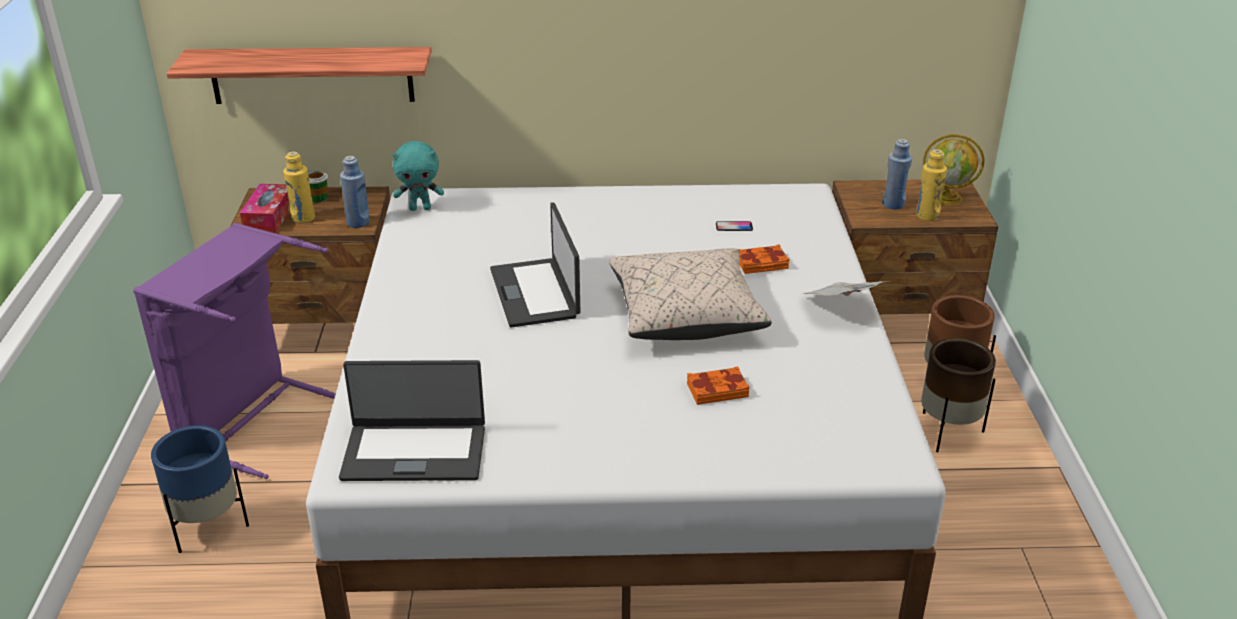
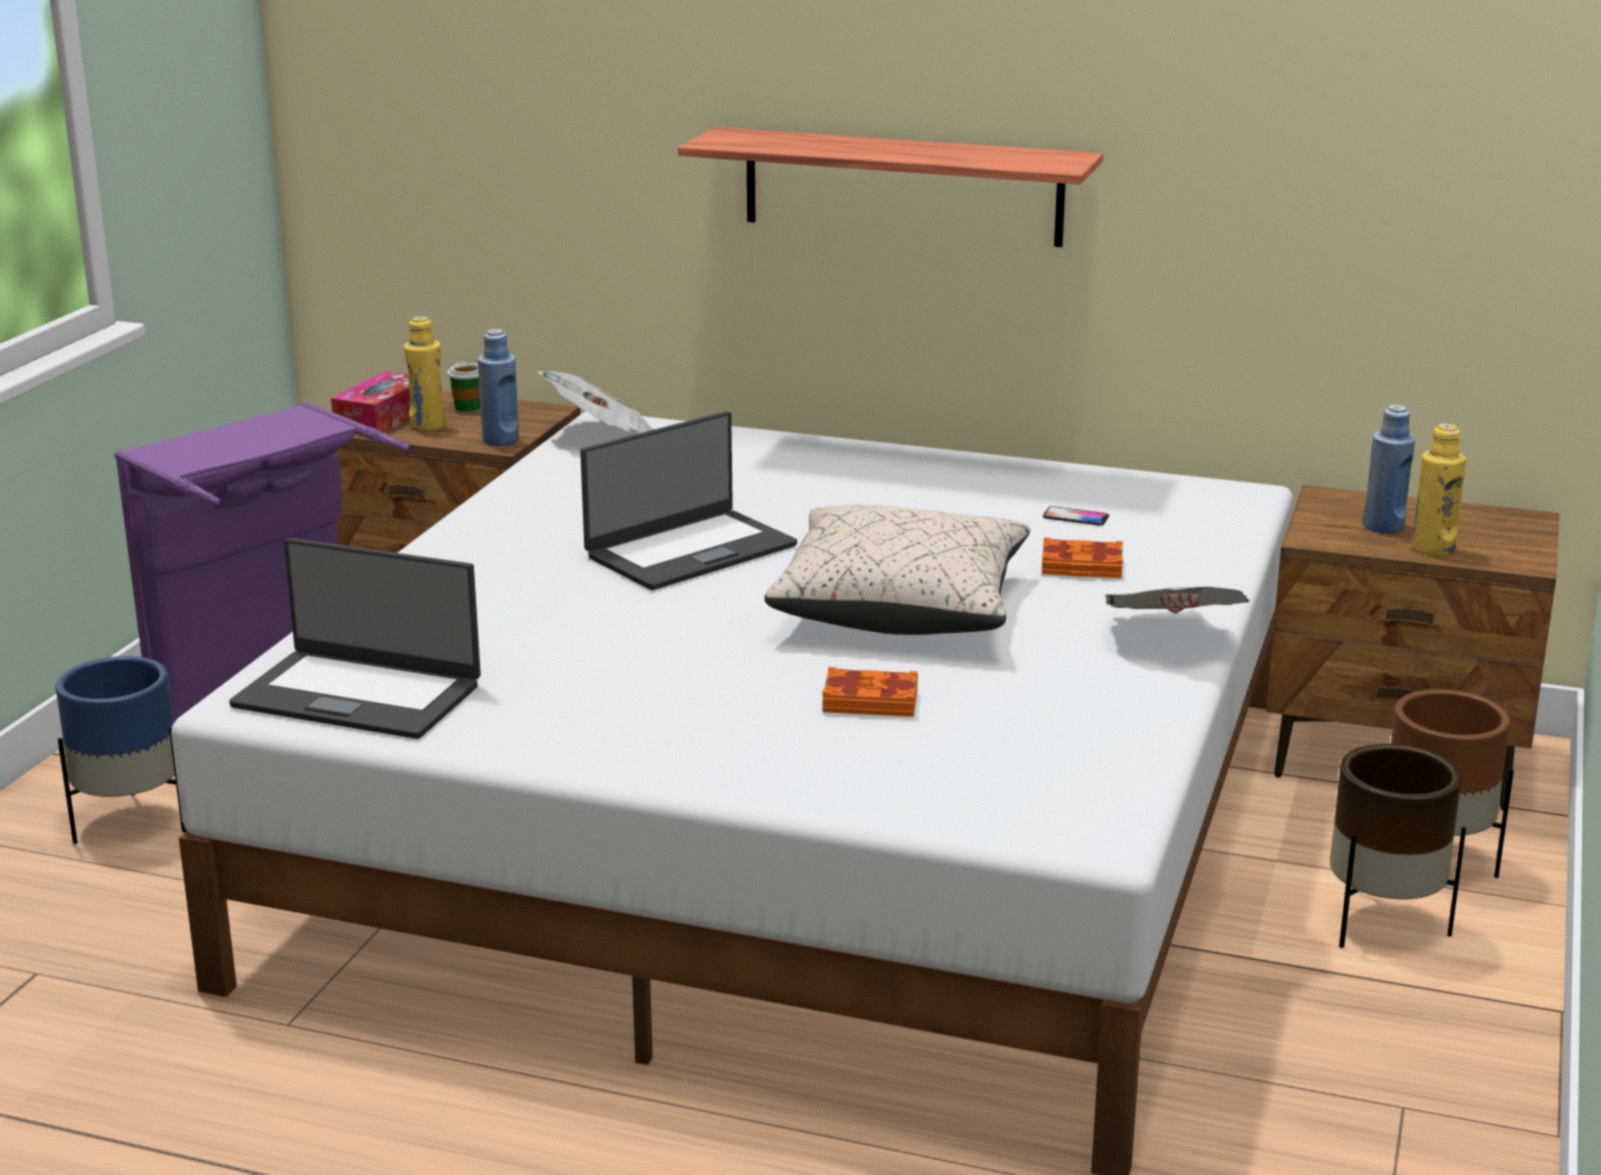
camera: 20 degrees right, 10 degrees down
(312, 75) = (485, 215): shelf -> shelf (902, 186)
(420, 208) = (603, 435): turquoise plush toy -> newspaper
(536, 293) = (689, 550): laptop -> laptop turned 135 degrees counterclockwise
(948, 198) = (1494, 531): globe -> none

